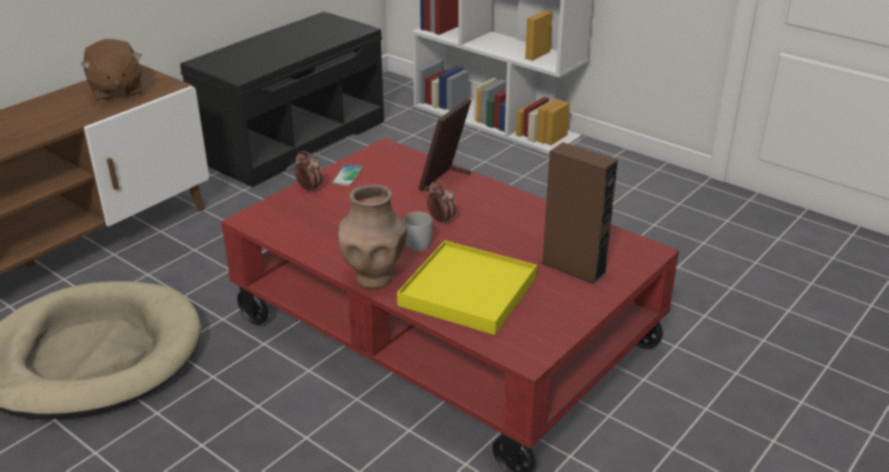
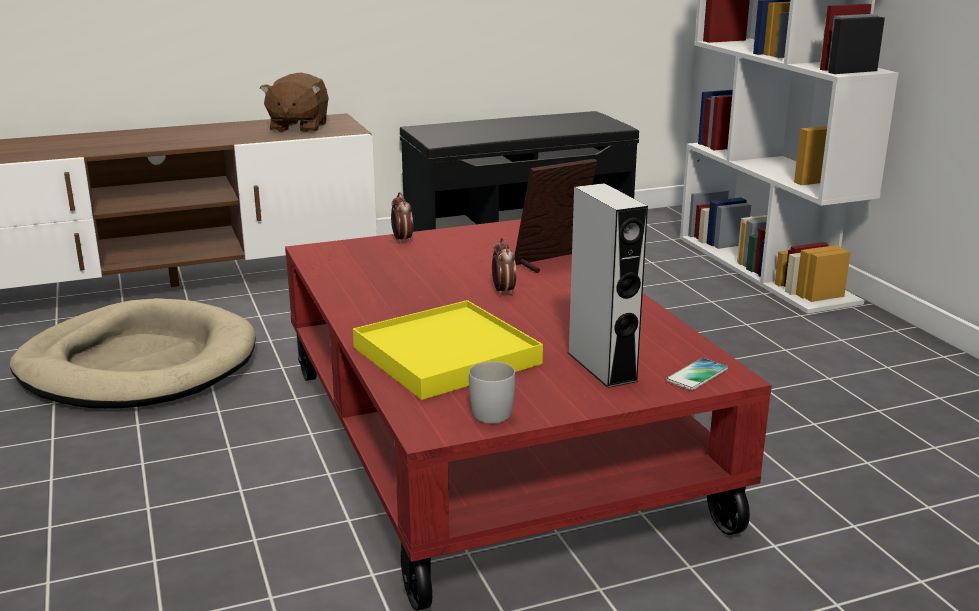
camera: 30 degrees right, 10 degrees down
(347, 176) = (454, 238): phone -> phone (697, 375)
(374, 278) = (363, 320): brown vase -> none
(417, 241) = (452, 302): white mug -> white mug (495, 410)
(573, 268) = (602, 366): brown speaker -> grey speaker

